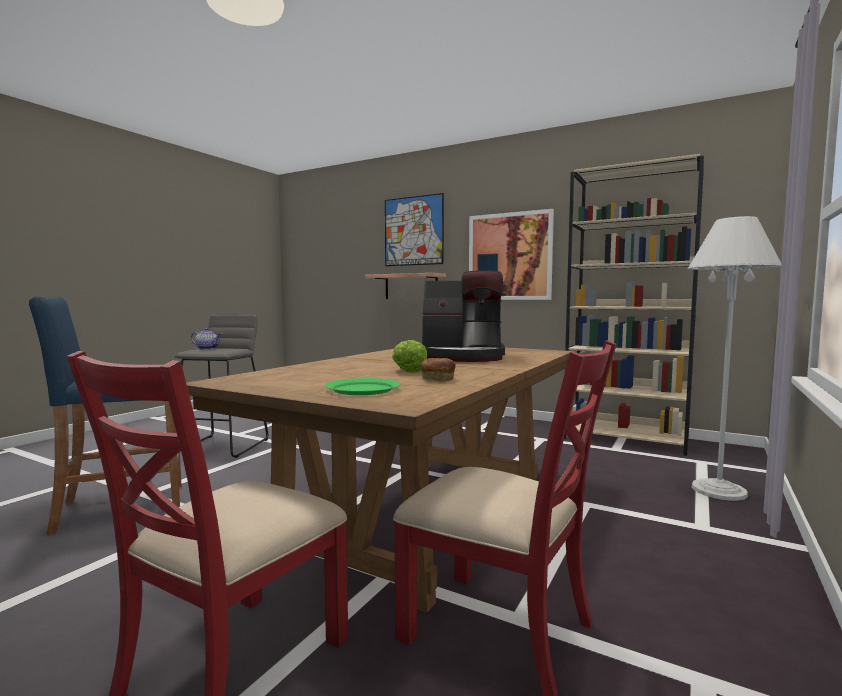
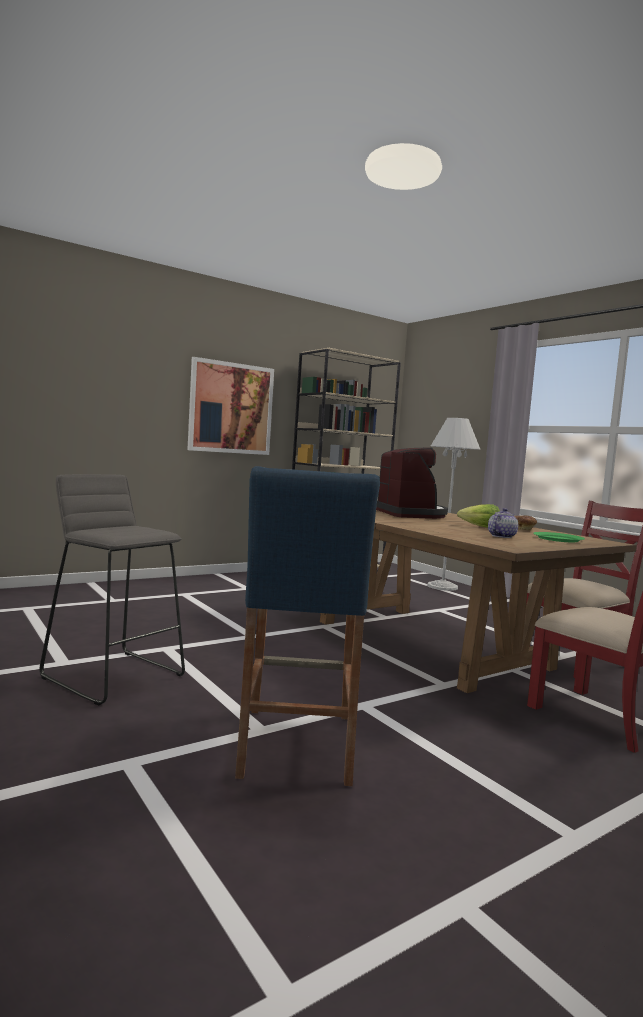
camera: 65 degrees left, 0 degrees up
(207, 348) = (105, 530): teapot -> teapot (501, 536)
(411, 286) = (108, 428): shelf -> none
(413, 231) = (115, 357): picture -> none
(462, 357) = (411, 514): coffee machine -> coffee machine turned 45 degrees counterclockwise

